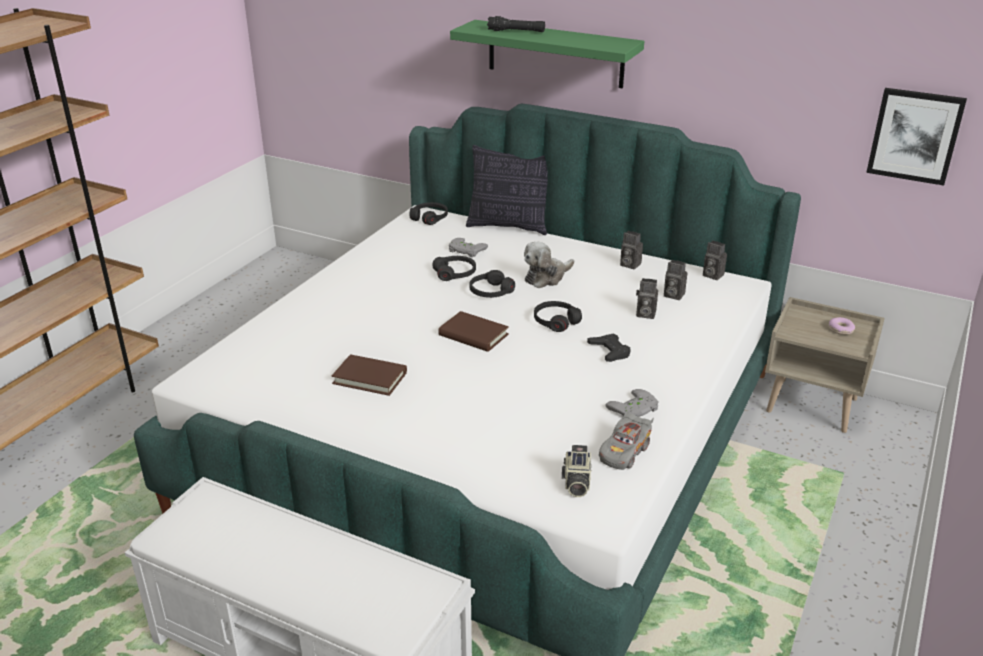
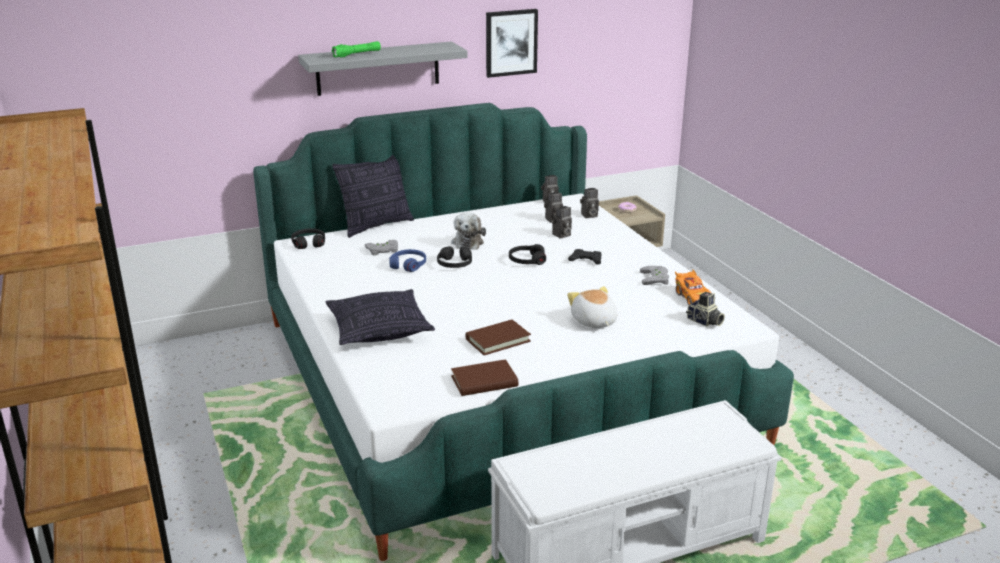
camera: 50 degrees left, 5 degrees down
(317, 316) = (379, 330): none -> pillow
(455, 273) = (408, 265): black headphones -> blue headphones
(473, 335) = (500, 289): brown book -> brown book (484, 381)
(477, 413) = (593, 322): none -> plush toy
(516, 31) = (357, 54): black flashlight -> green flashlight
(555, 54) = (378, 68): green shelf -> grey shelf
(624, 451) = (692, 297): grey toy car -> orange toy car
(629, 264) = (496, 215): camera -> camera (589, 216)
(915, 135) = (635, 66): picture -> picture (511, 42)

